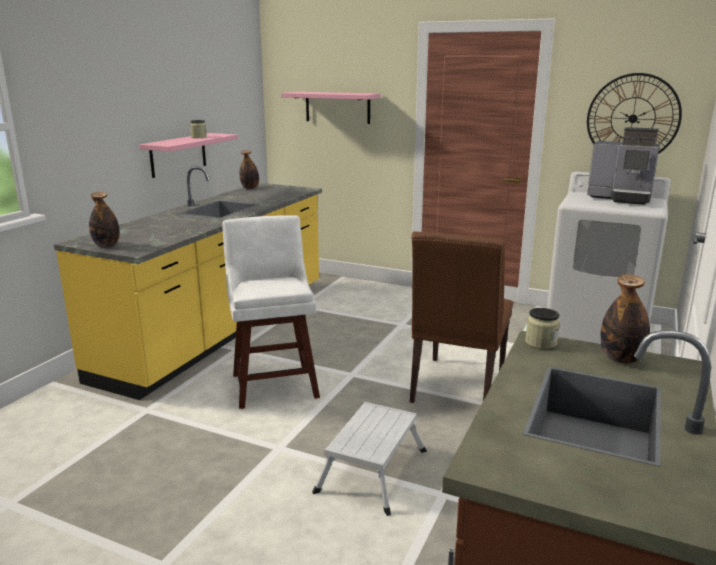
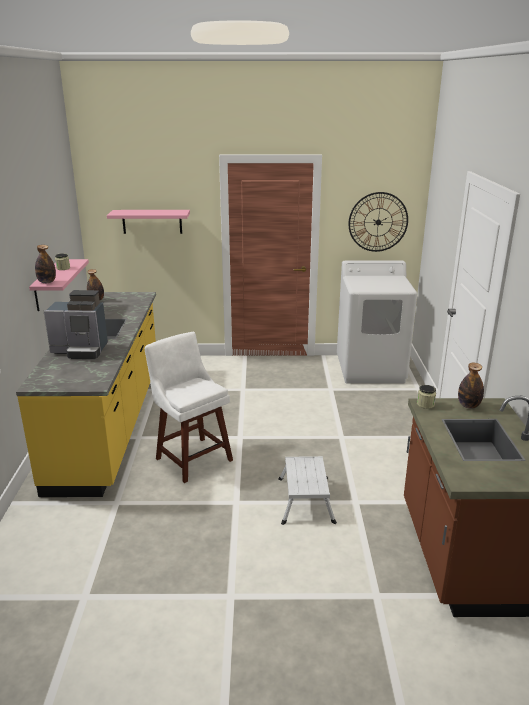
camera: 25 degrees left, 5 degrees up
(106, 245) = (64, 384): bottle -> bottle (47, 282)
(457, 385) = (313, 428): brown chair -> none
(622, 198) = (382, 279): coffee machine -> coffee machine (81, 350)

